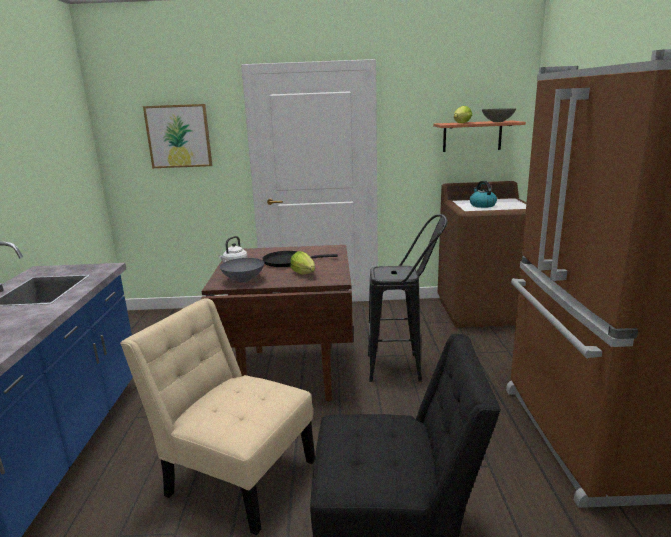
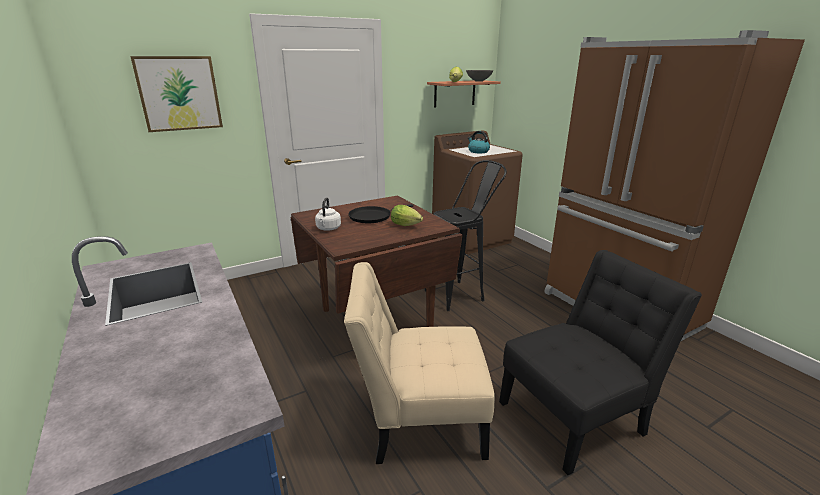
camera: 30 degrees left, 5 degrees up
(243, 280) = (360, 240): grey bowl -> none

